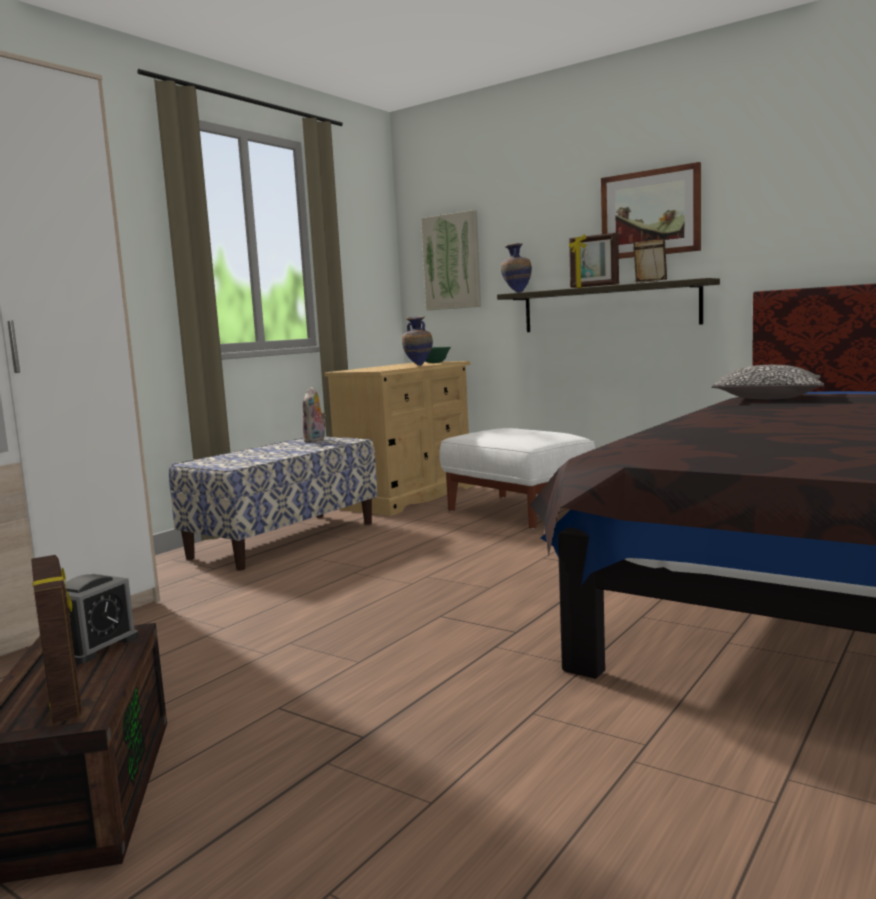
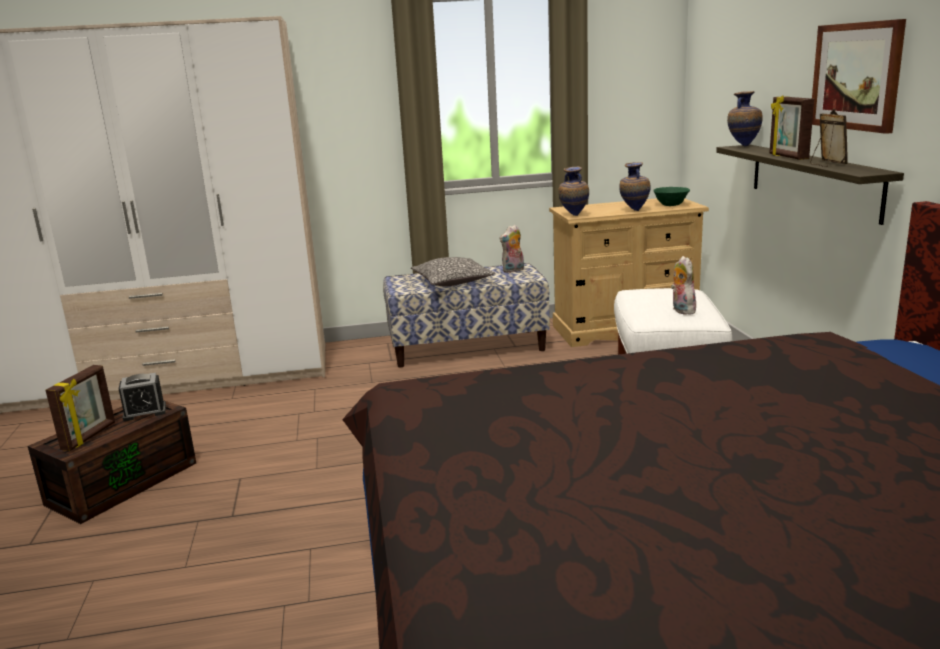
camera: 45 degrees right, 10 degrees up
(376, 370) = (573, 216): none -> vase
(452, 262) = (714, 97): picture -> none
(542, 433) = (681, 310): none -> plush toy
(767, 398) = (785, 350): pillow -> pillow (452, 281)

